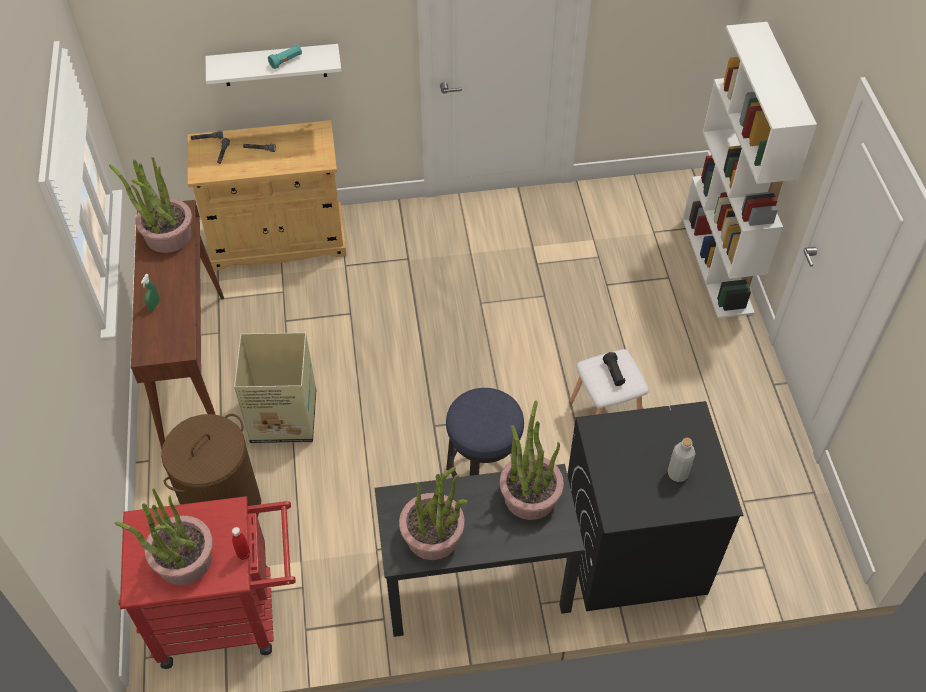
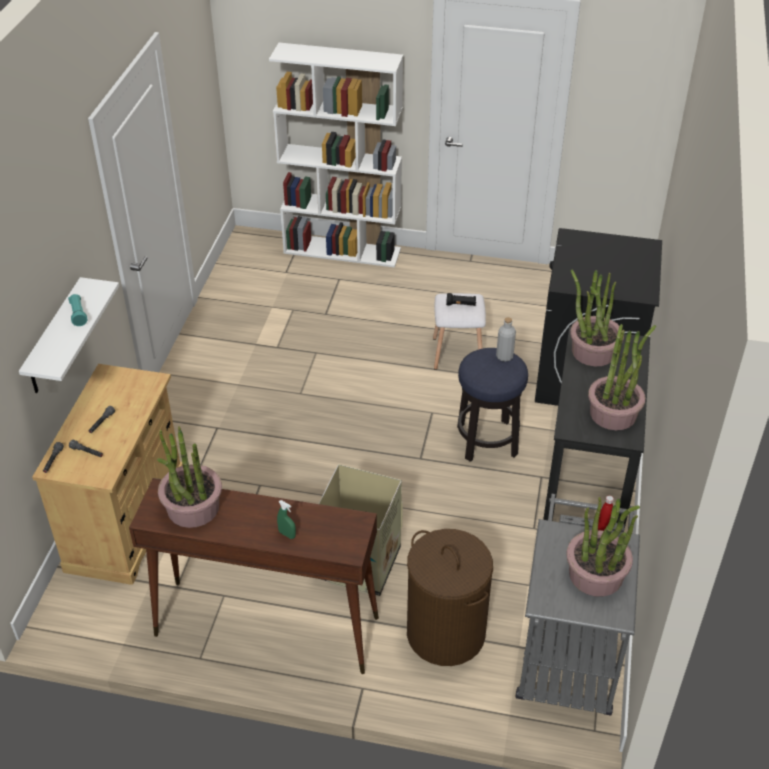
camera: 70 degrees left, 10 degrees down
(229, 615) = (568, 651): red cart -> grey cart
(677, 473) = (618, 258): grey bottle -> grey bottle (504, 356)

